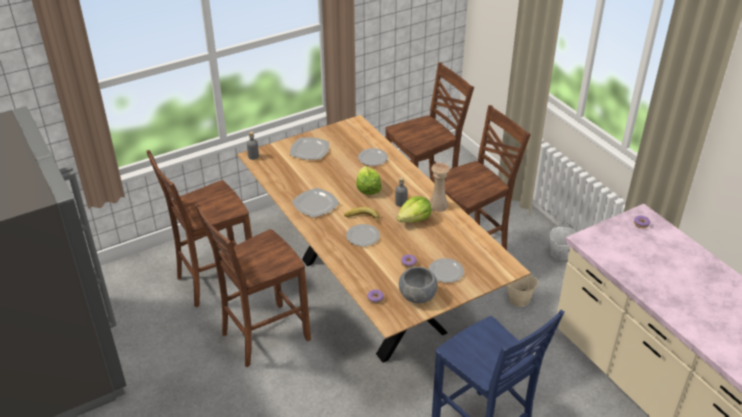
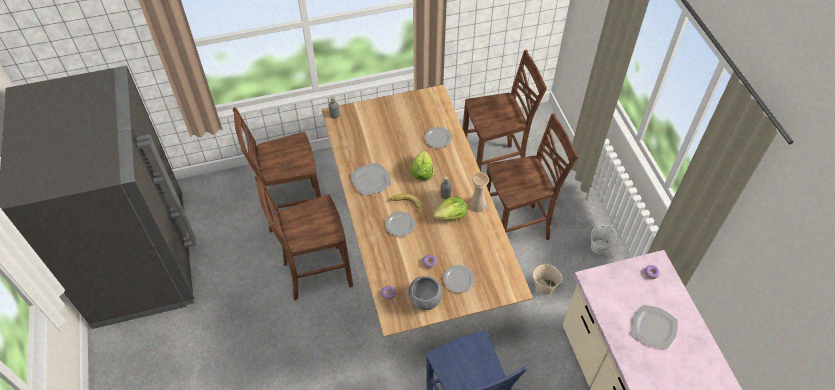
camera: 15 degrees right, 15 degrees up
(309, 150) = (384, 117): plate -> plate (653, 327)

